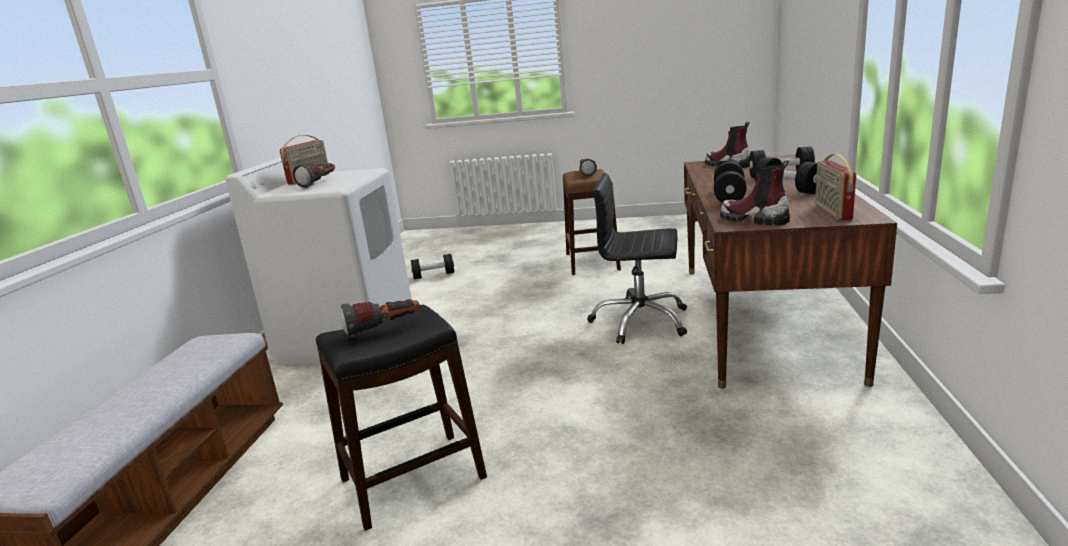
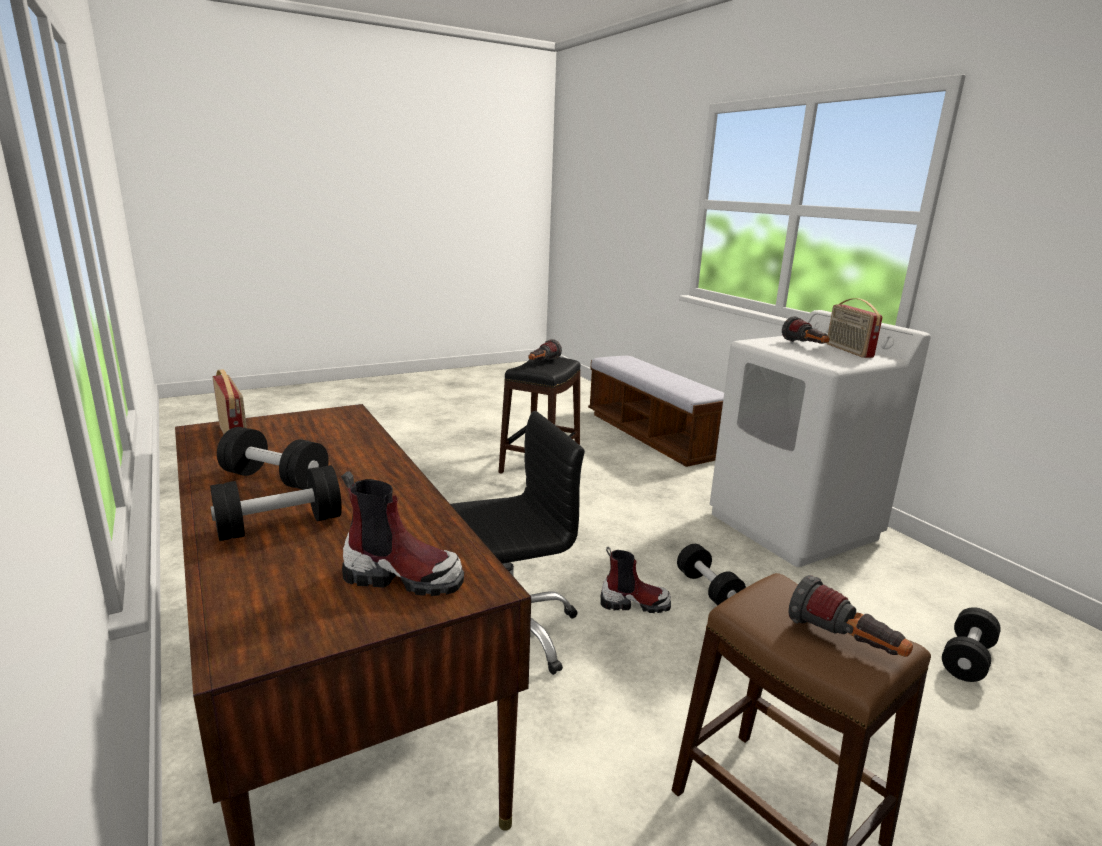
camera: 140 degrees right, 0 degrees up
(729, 196) = (363, 457): black dumbbell -> black dumbbell (708, 589)
(753, 219) = (325, 419): boot -> boot (634, 603)

